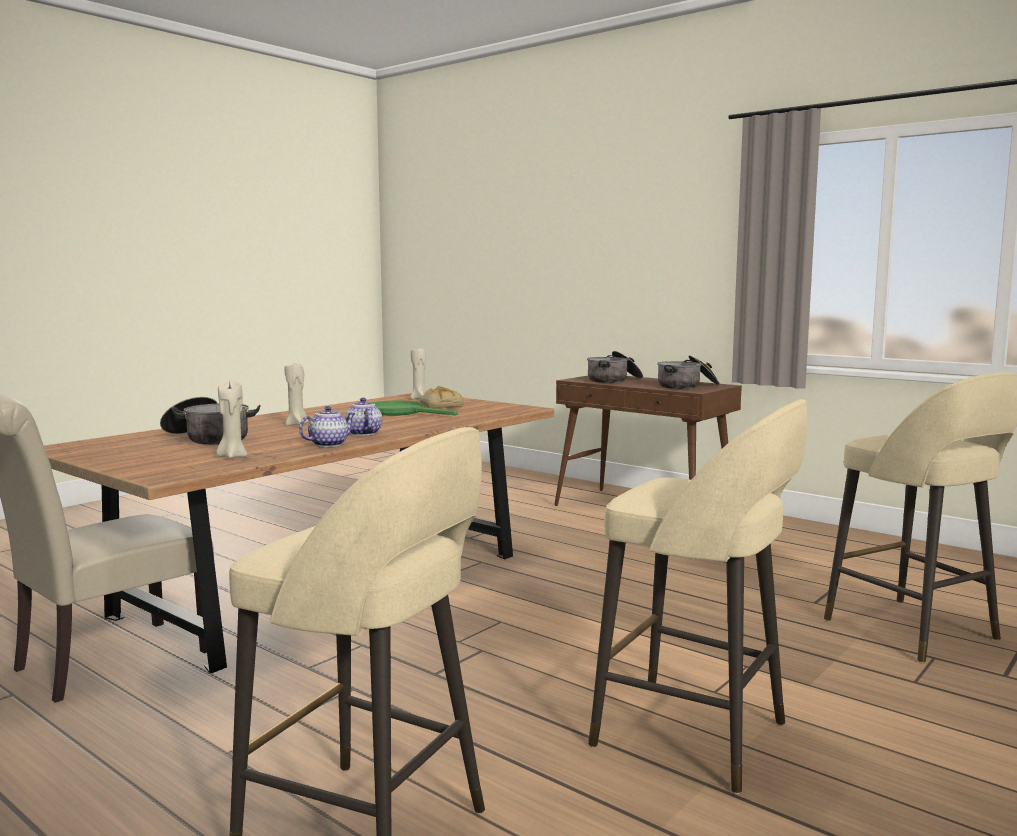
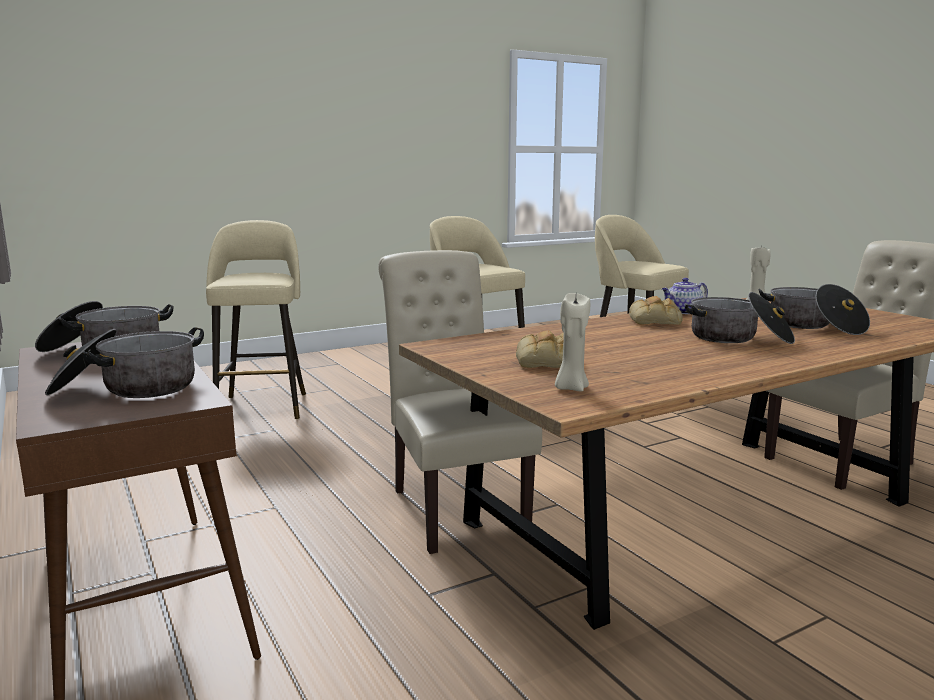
camera: 160 degrees left, 5 degrees up
(297, 425) = (739, 338): beige candle -> cooking pot
(363, 433) = (655, 321): teapot -> bread
(401, 412) = (611, 350): green frying pan -> none
(530, 563) = (453, 507): none -> beige chair

